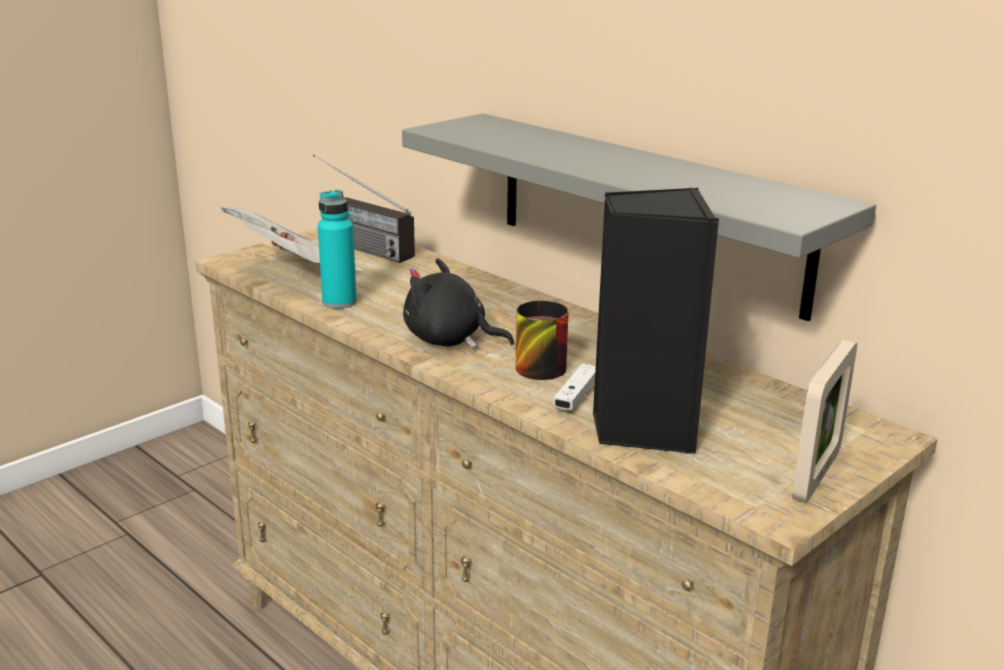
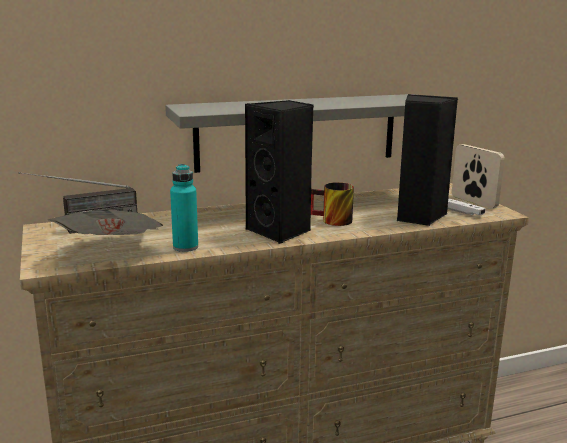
camera: 65 degrees left, 5 degrees down
(449, 340) = (280, 231): black plush toy -> black speaker
(576, 397) = (376, 220): white game controller -> white game controller (463, 212)

